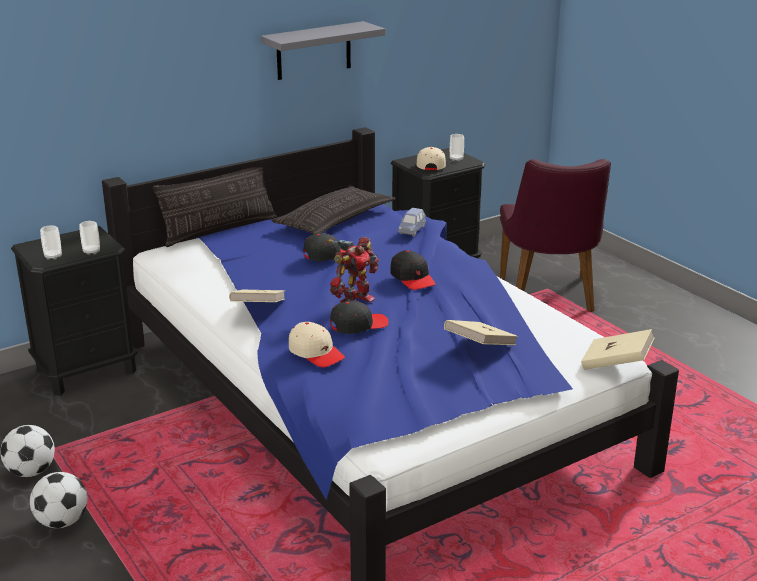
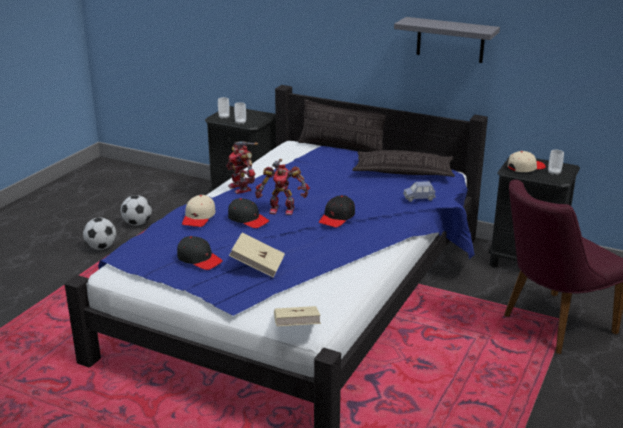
camera: 60 degrees right, 0 degrees up
(258, 309) = (241, 188): beige book -> toy robot
(328, 254) = (339, 183): black cap -> black cap (199, 259)

